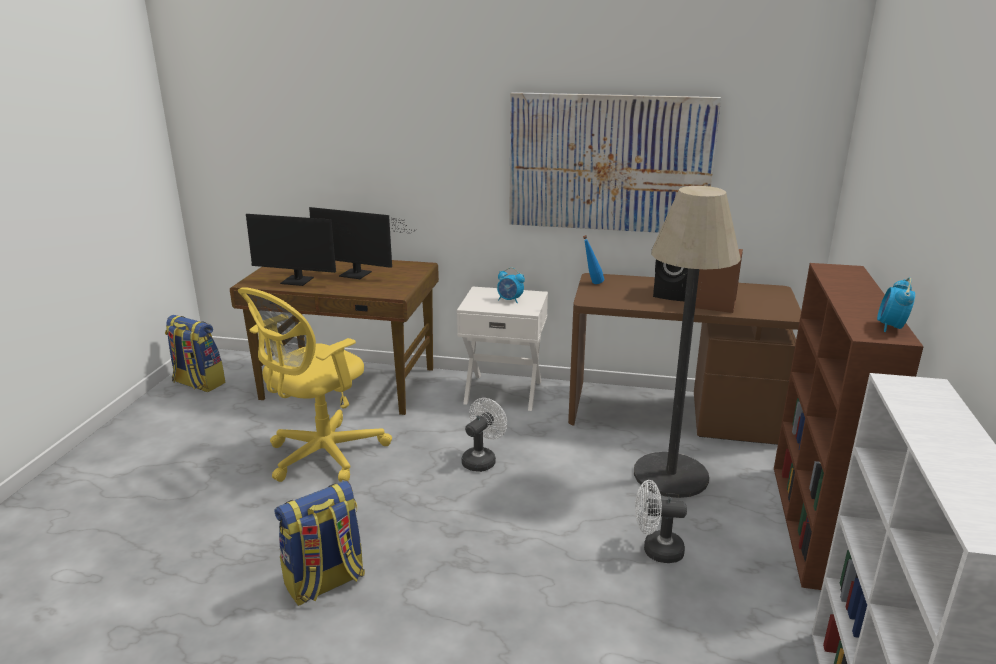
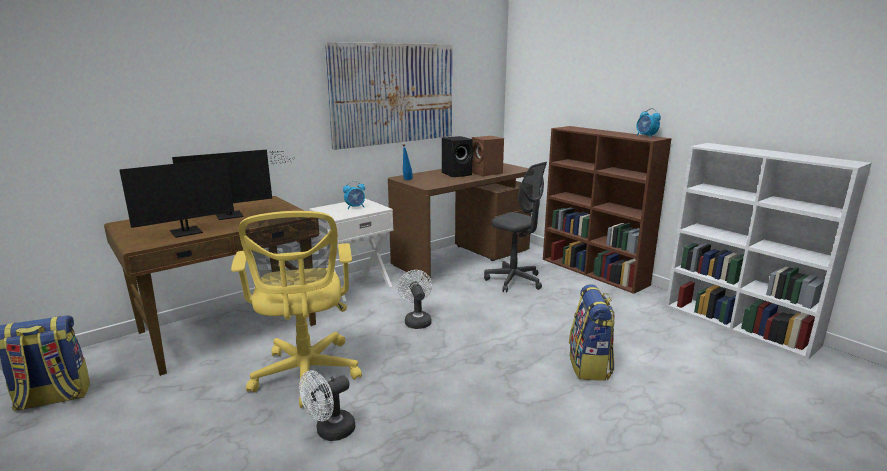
camera: 50 degrees left, 5 degrees down
(325, 583) = (468, 430): backpack -> backpack (590, 366)
(656, 550) = (570, 311): white fan -> white fan (330, 432)
(670, 475) = (514, 281): floor lamp -> grey office chair

